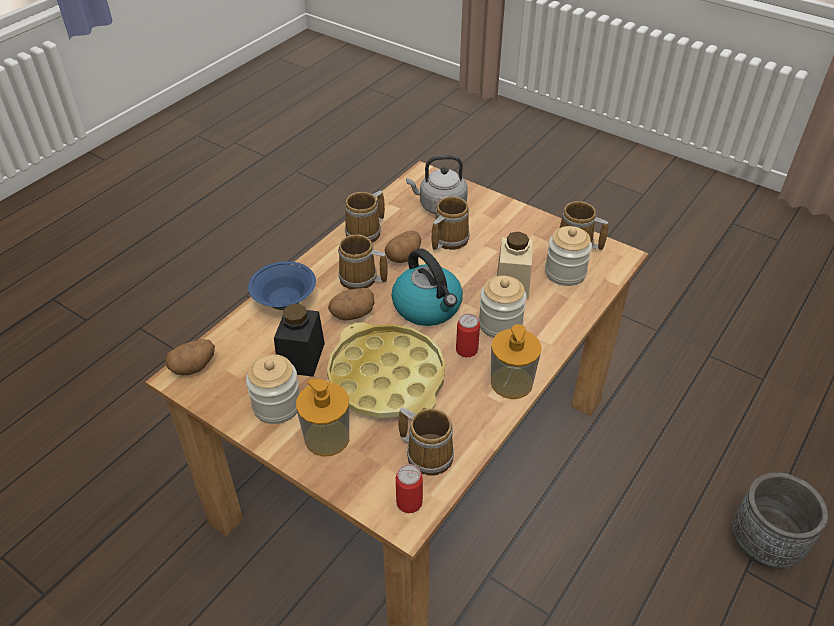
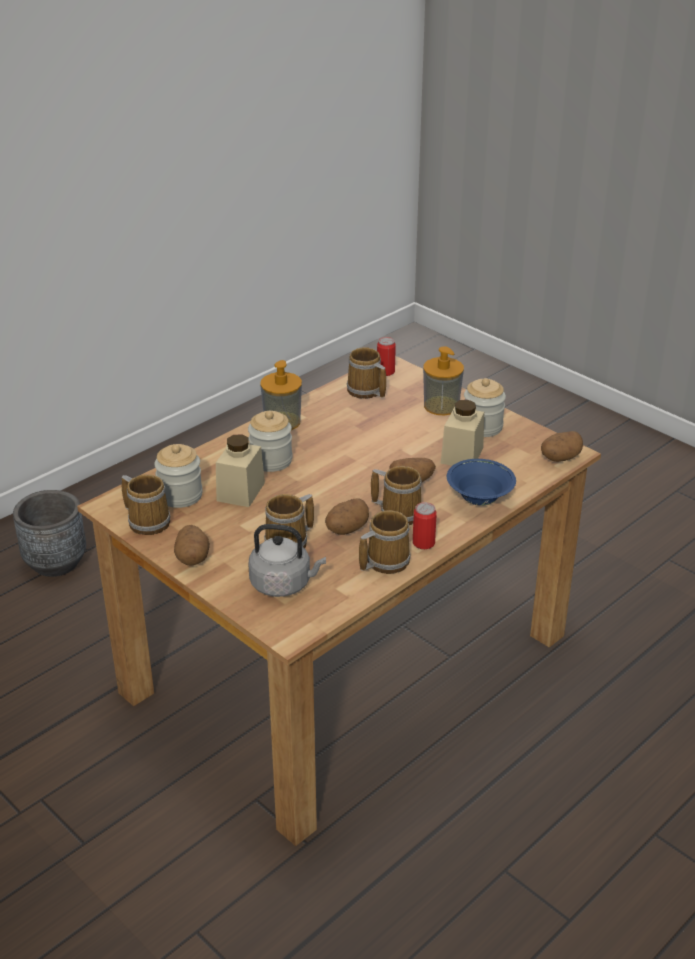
camera: 170 degrees left, 10 degrees down
(301, 357) = (462, 455): black jar -> beige jar
(386, 378) = (387, 434): yellow tray -> none
(428, 307) = (335, 480): kettle -> none
(466, 350) = (311, 446): can -> can (423, 543)
(520, 218) = (192, 557): none -> potato

